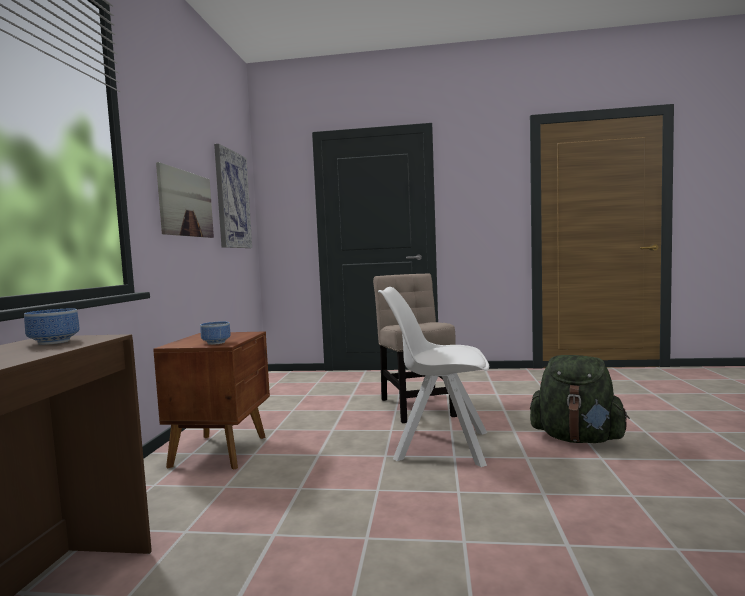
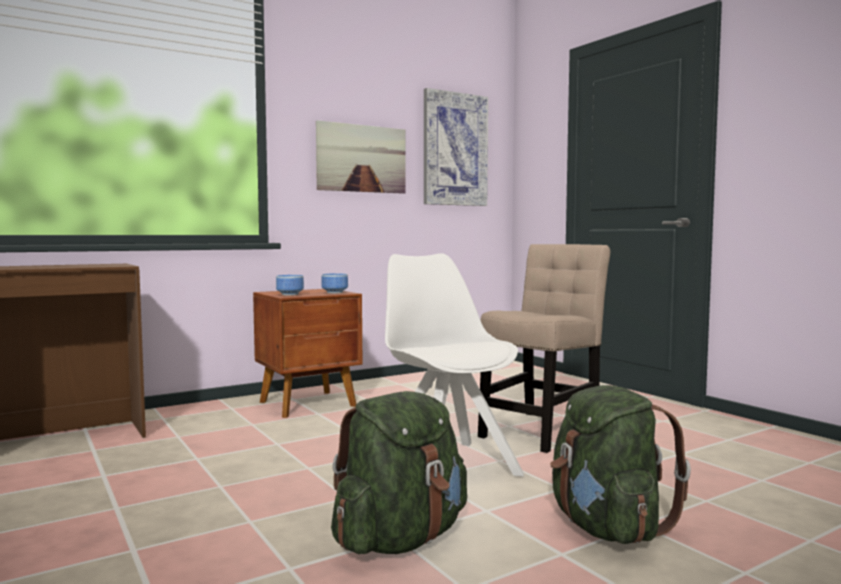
camera: 50 degrees right, 0 degrees up
(56, 341) = (101, 265): bowl -> bowl (336, 292)
(548, 493) = (400, 539): none -> green backpack

